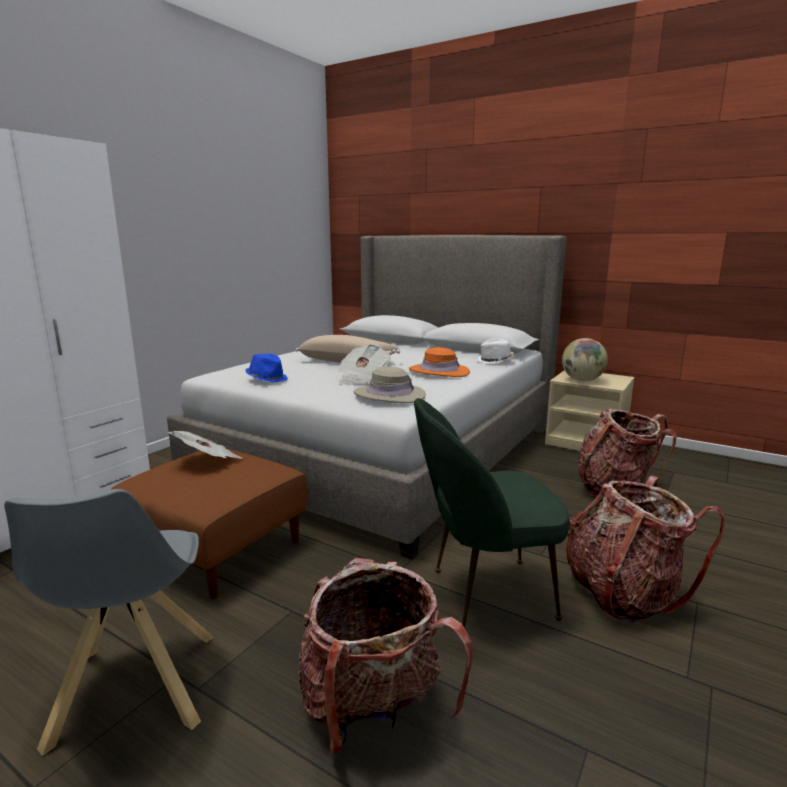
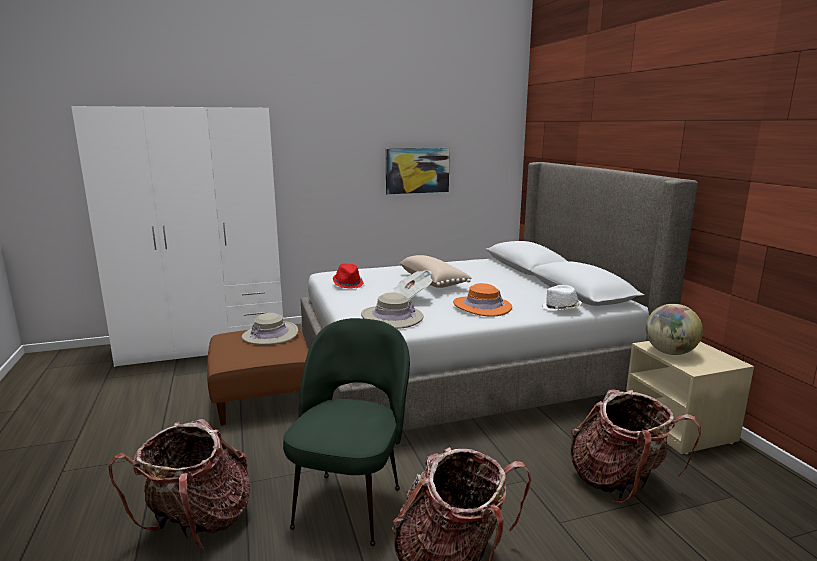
camera: 40 degrees right, 0 degrees up
(134, 692) = (134, 453): grey chair -> none
(208, 461) = (270, 335): newspaper -> beige hat
(243, 248) = (417, 170): none -> picture
(267, 379) = (348, 284): blue hat -> red hat
(482, 595) = (351, 501): green chair -> green chair turned 75 degrees clockwise

